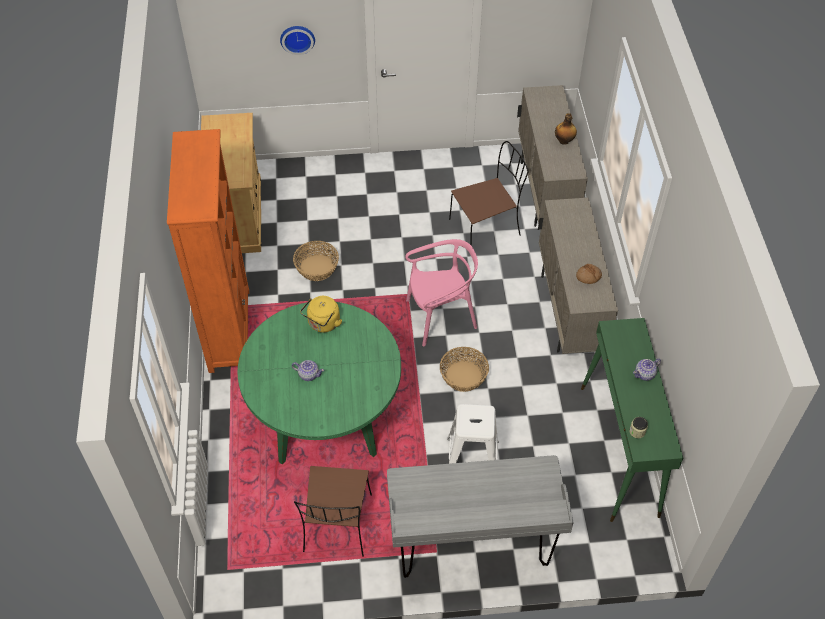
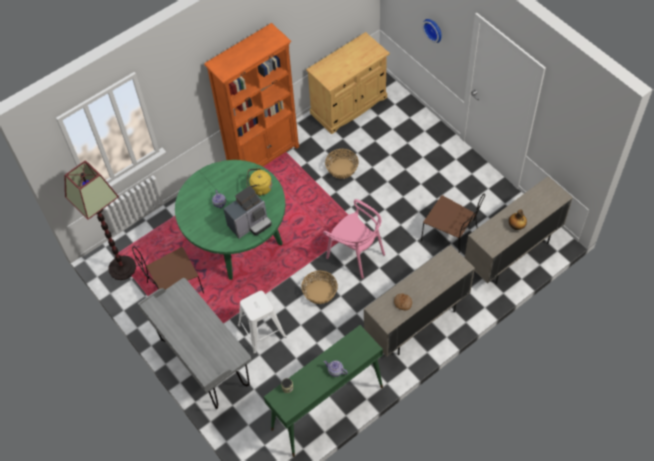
camera: 60 degrees right, 5 degrees up
(255, 571) = (122, 268): none -> floor lamp
(366, 359) = (250, 224): none -> coffee machine

